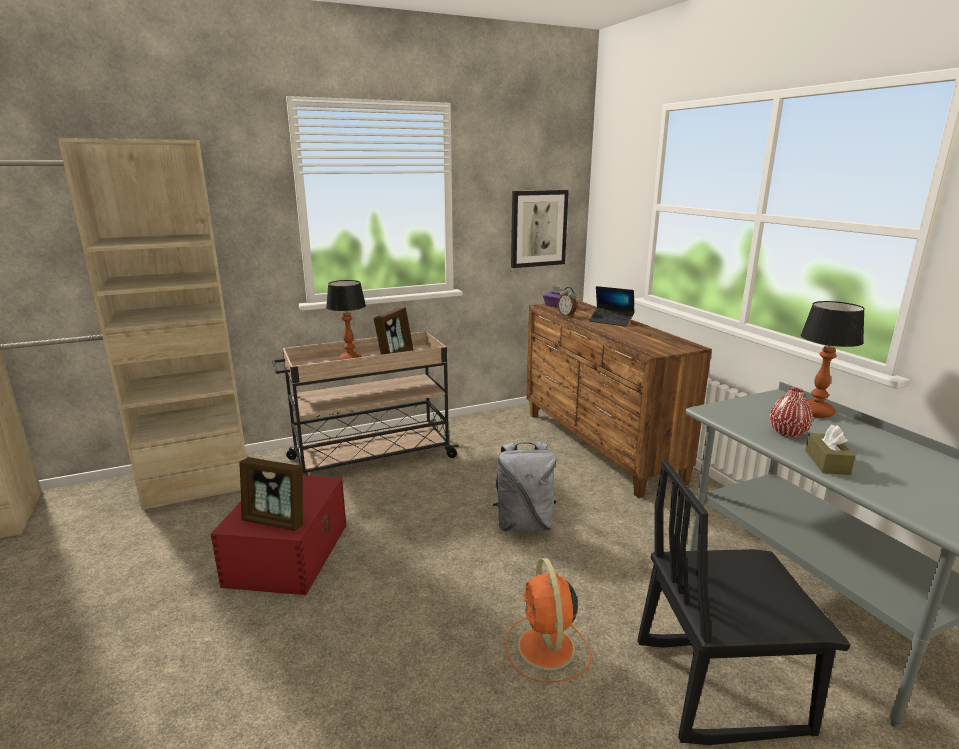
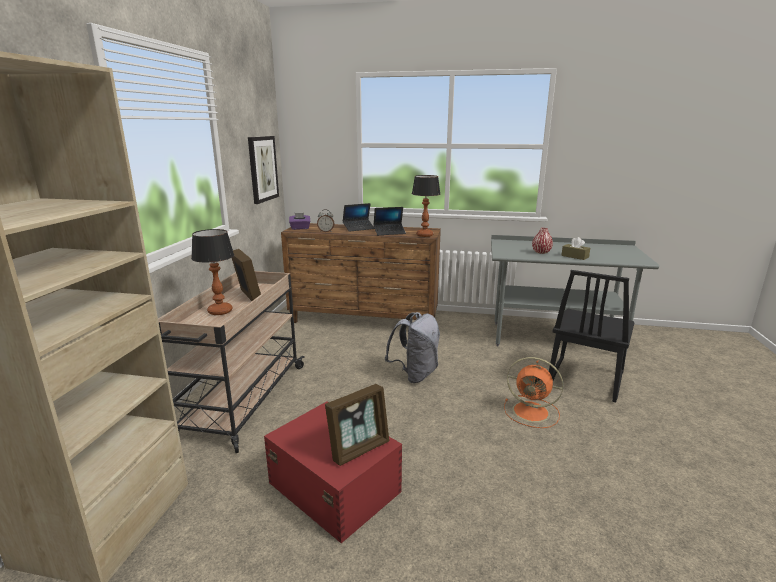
camera: 55 degrees left, 0 degrees up
(625, 335) = (389, 232): none -> laptop
(816, 412) = (525, 242): table lamp -> table lamp (424, 235)

